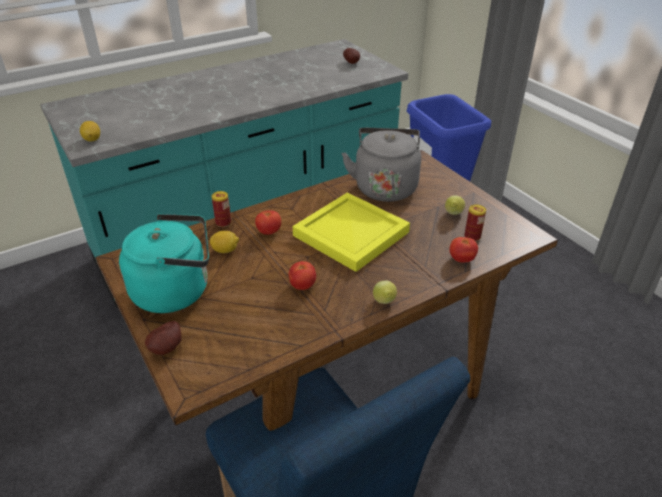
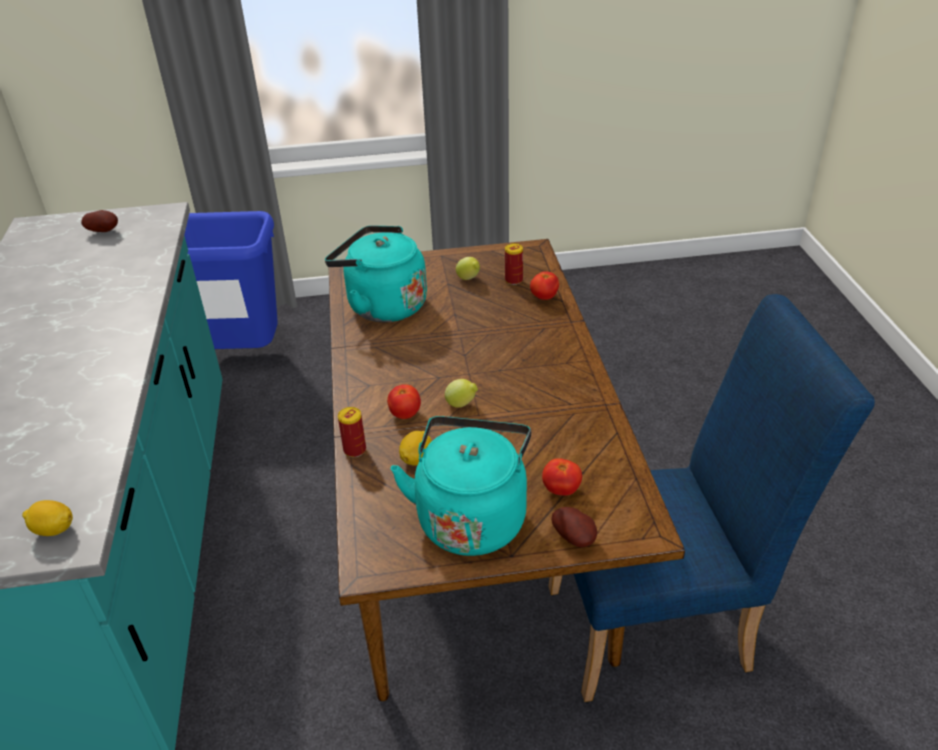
camera: 65 degrees left, 0 degrees up
(302, 285) = (523, 410): tomato -> tomato (561, 489)
(349, 234) = (453, 354): yellow tray -> none
(384, 302) = (581, 362): lemon -> lemon (462, 404)
(385, 186) = (382, 305): grey kettle -> turquoise kettle

